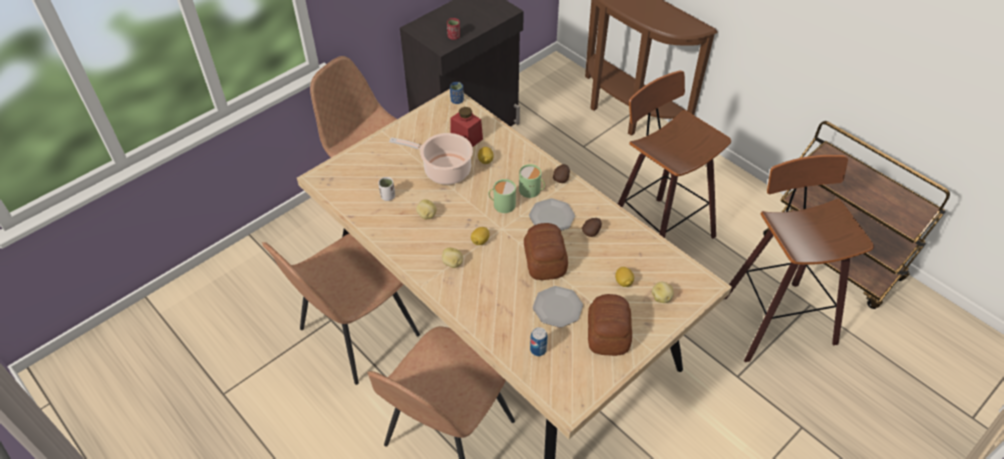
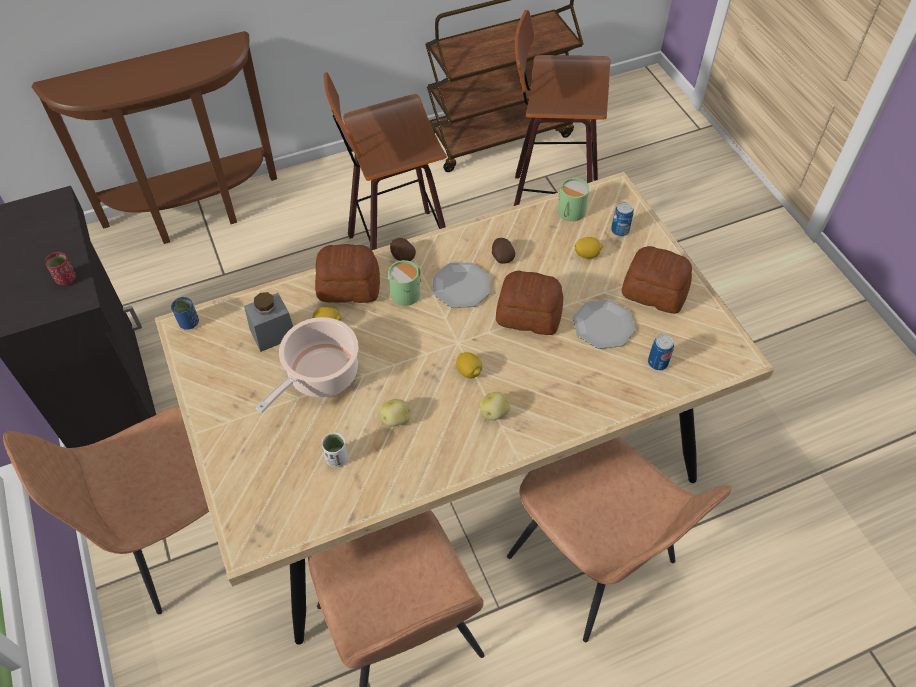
camera: 70 degrees left, 5 degrees up
(466, 138) = (273, 333): red jar -> grey jar
(502, 204) = (416, 330): green mug -> green mug (569, 213)
(521, 160) = (348, 286): none -> bread
(661, 297) = (620, 230): potato -> can

